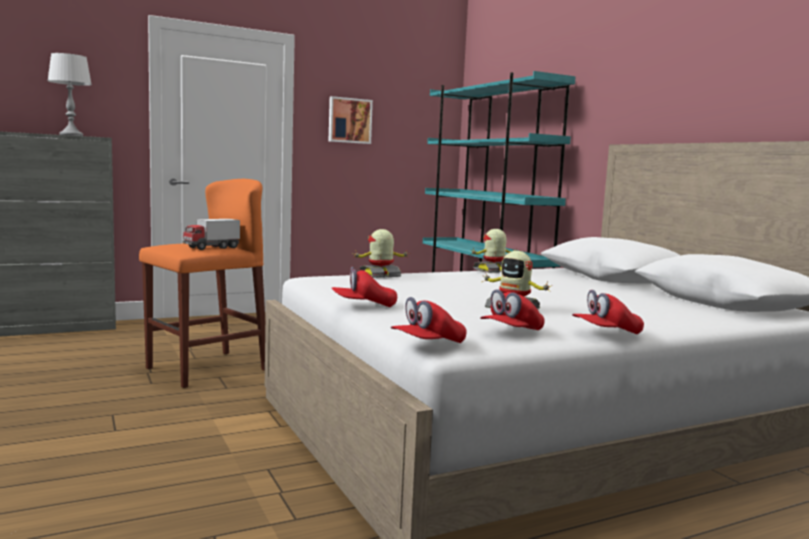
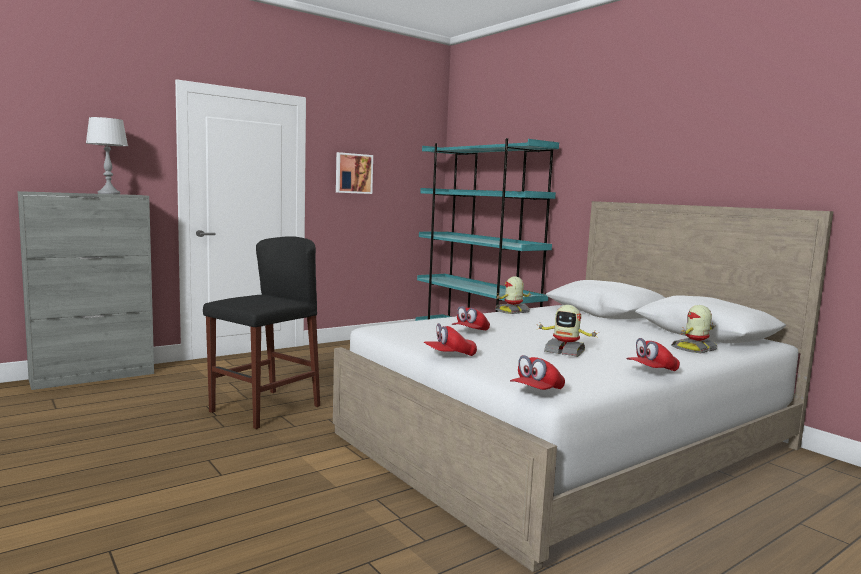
camera: 10 degrees left, 0 degrees up
(206, 369) = (265, 409): orange stool -> black stool
(211, 248) = (273, 301): toy truck -> none
(380, 276) = (429, 322): toy robot -> toy robot (694, 349)
(511, 332) = (585, 375): red cap -> red cap (470, 332)

